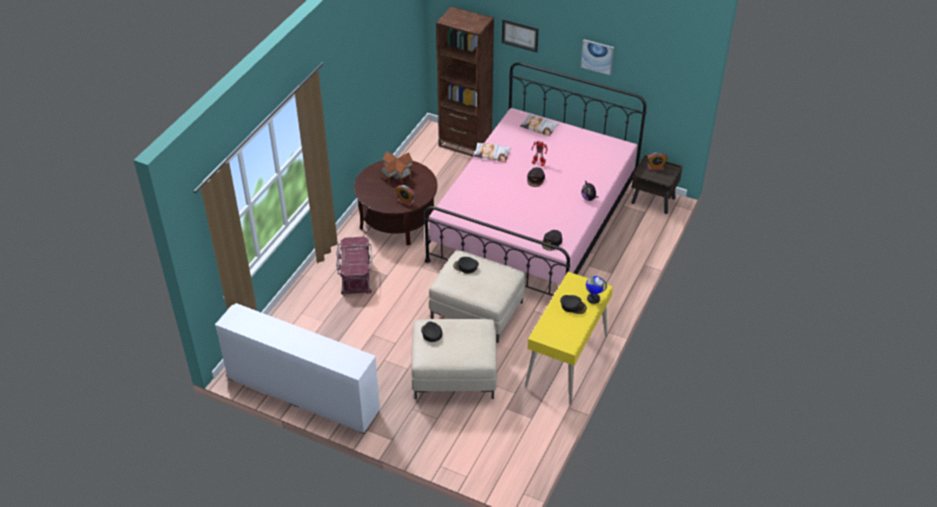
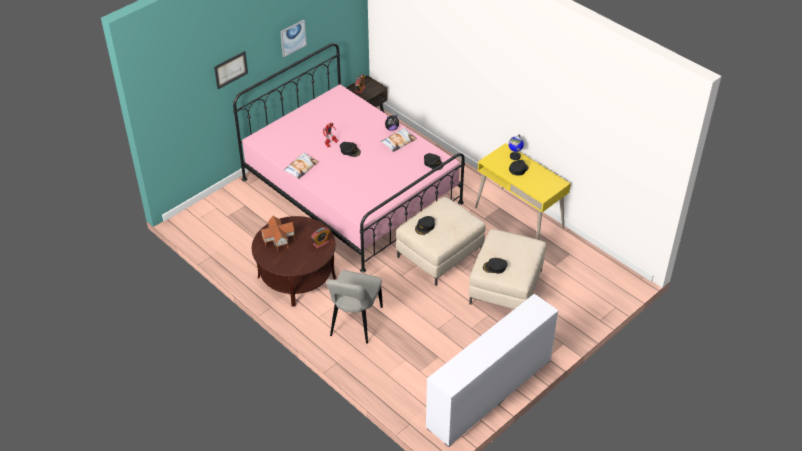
camera: 70 degrees left, 0 degrees up
(355, 274) = (355, 323): red storage box -> grey chair
(465, 143) = (217, 205): brown bookcase -> none
(539, 127) = (282, 130): pillow -> pillow (398, 142)

